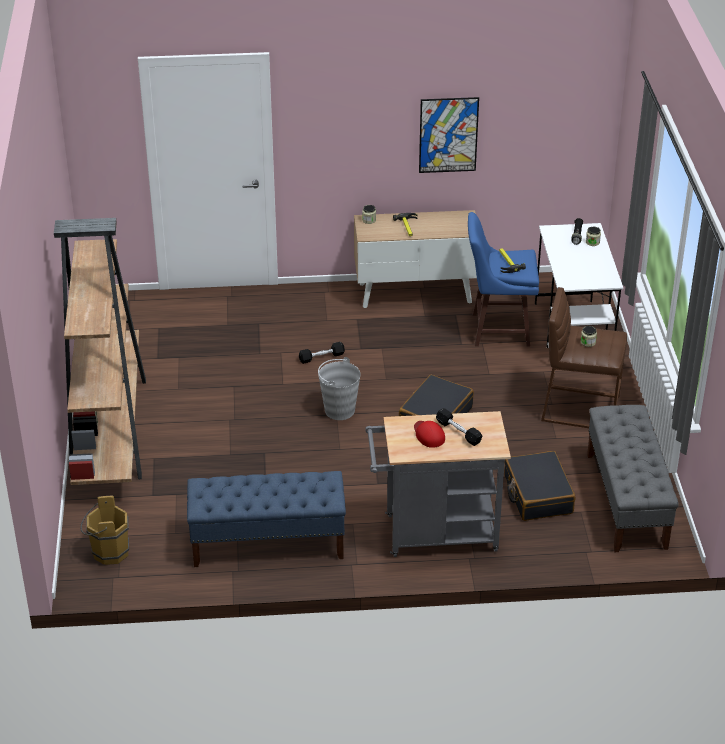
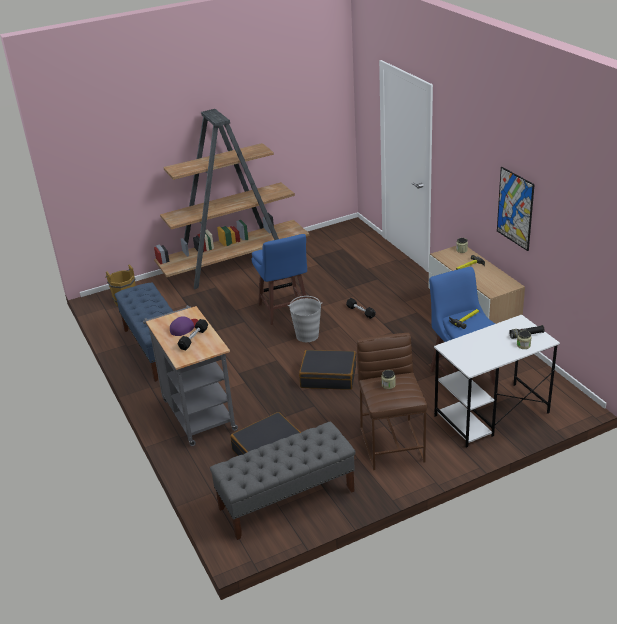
camera: 70 degrees right, 5 degrees down
(268, 414) = (284, 311): none -> blue stool
(428, 435) = (184, 328): red cap -> purple cap

